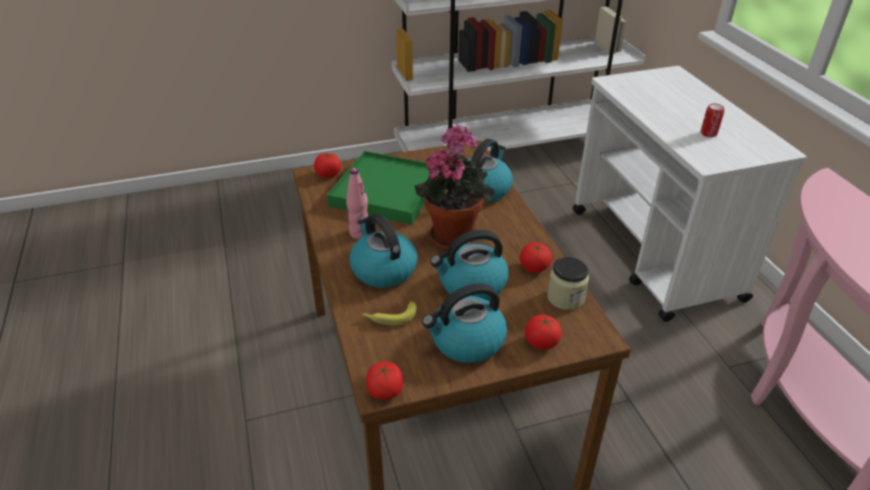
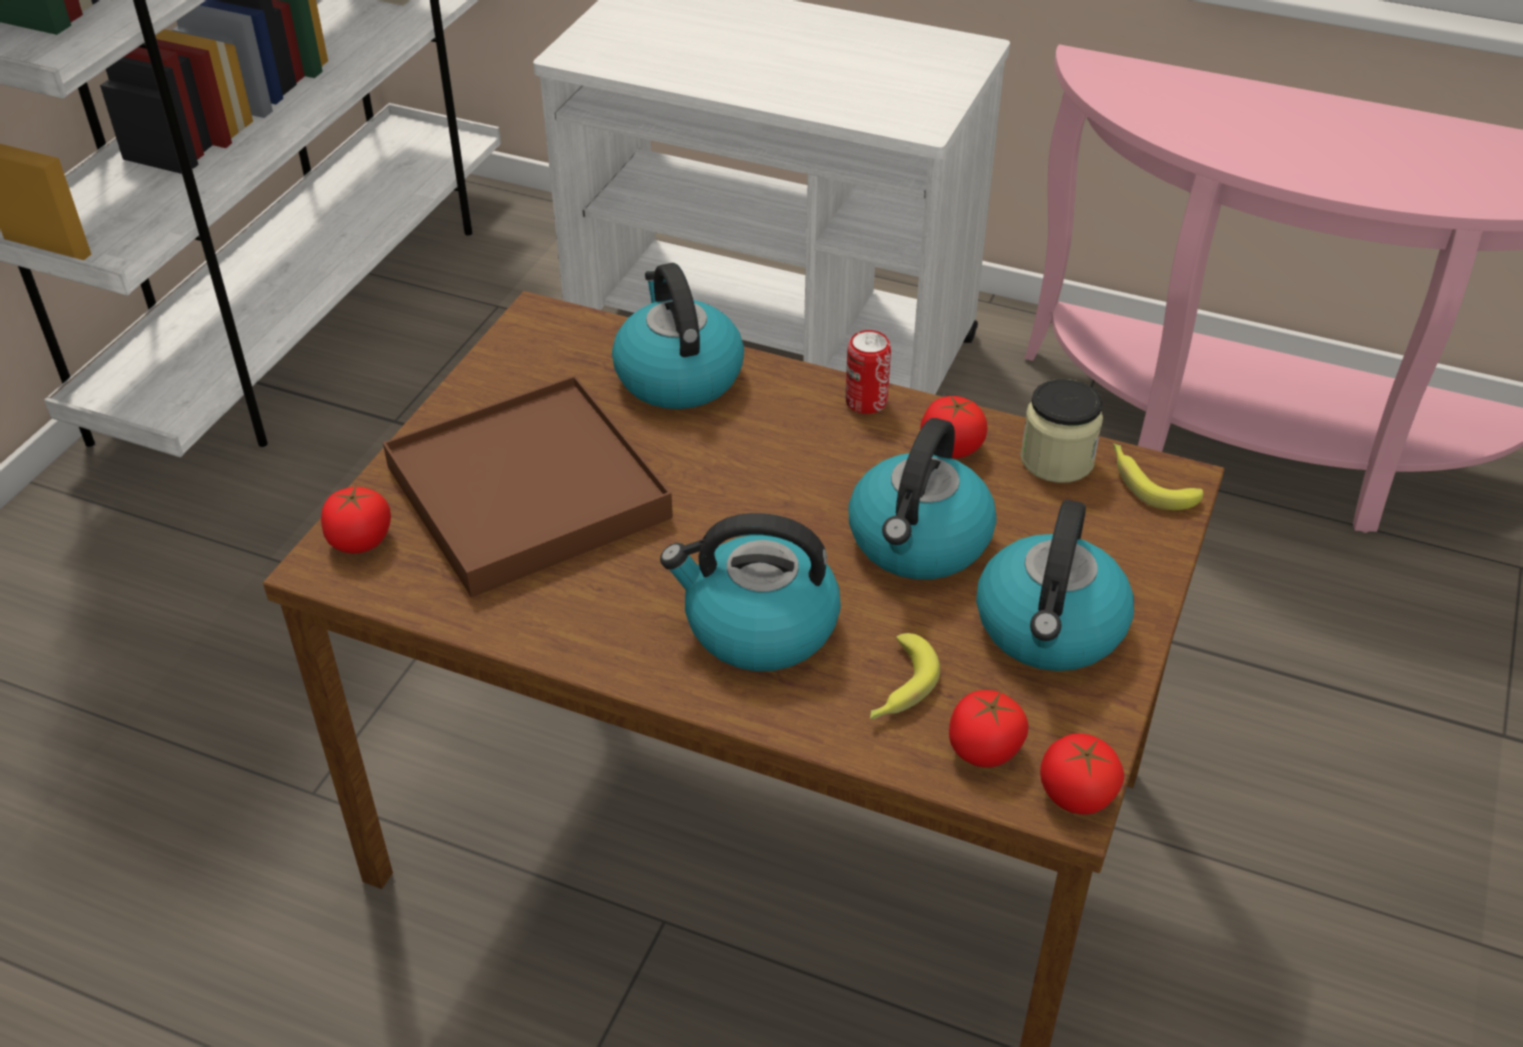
camera: 50 degrees left, 5 degrees up
(359, 233) = (613, 599): pink bottle -> none
(387, 191) = (527, 492): green tray -> brown tray
(453, 234) = (762, 484): potted plant -> none
(541, 342) = (1130, 547): tomato -> tomato (984, 749)
(587, 330) = (1148, 483): none -> banana
(708, 133) = (849, 72): can -> can (866, 402)

